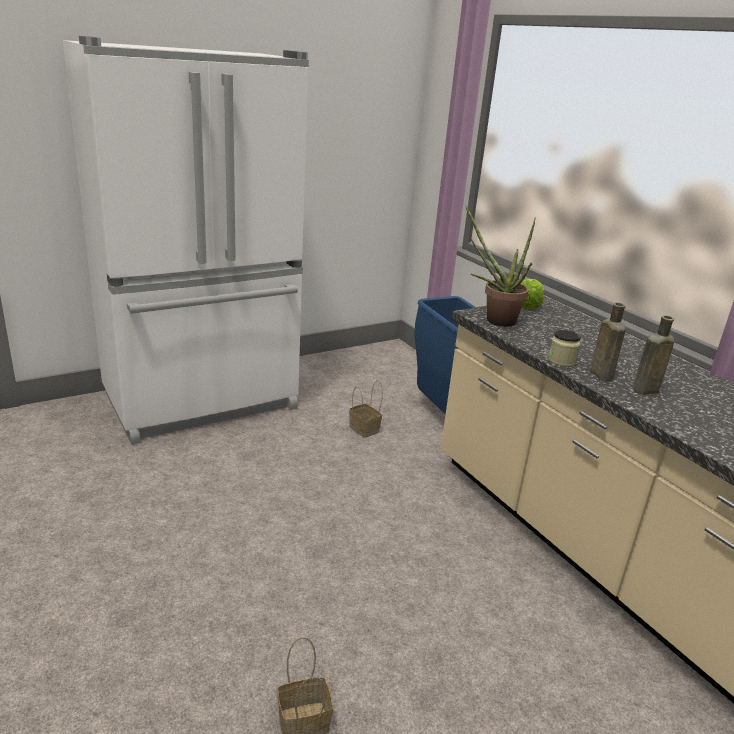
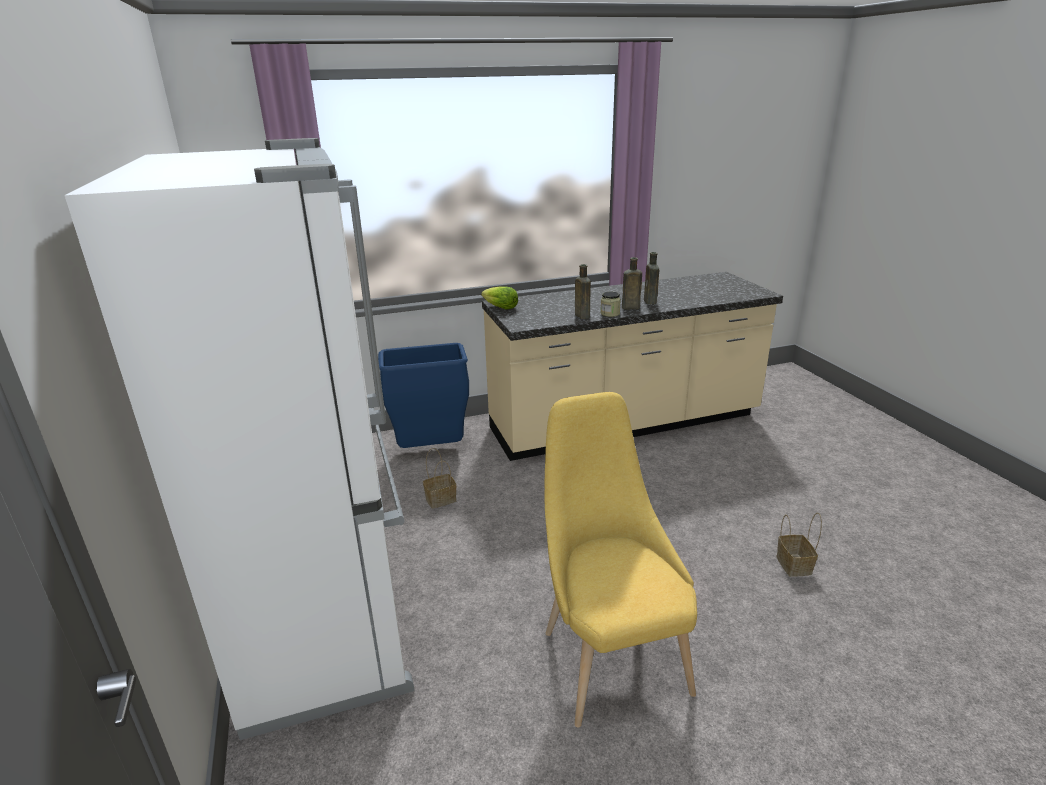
camera: 75 degrees left, 0 degrees up
(155, 541) = (609, 654): none -> yellow chair
(494, 319) = (533, 321): potted plant -> none
(538, 344) = (581, 315): none -> brown bottle

